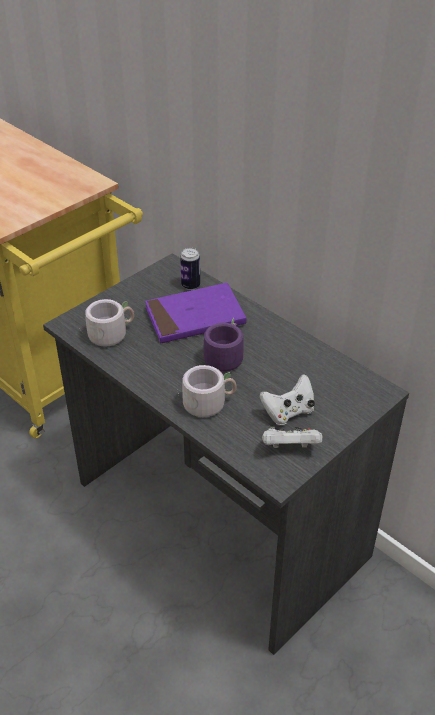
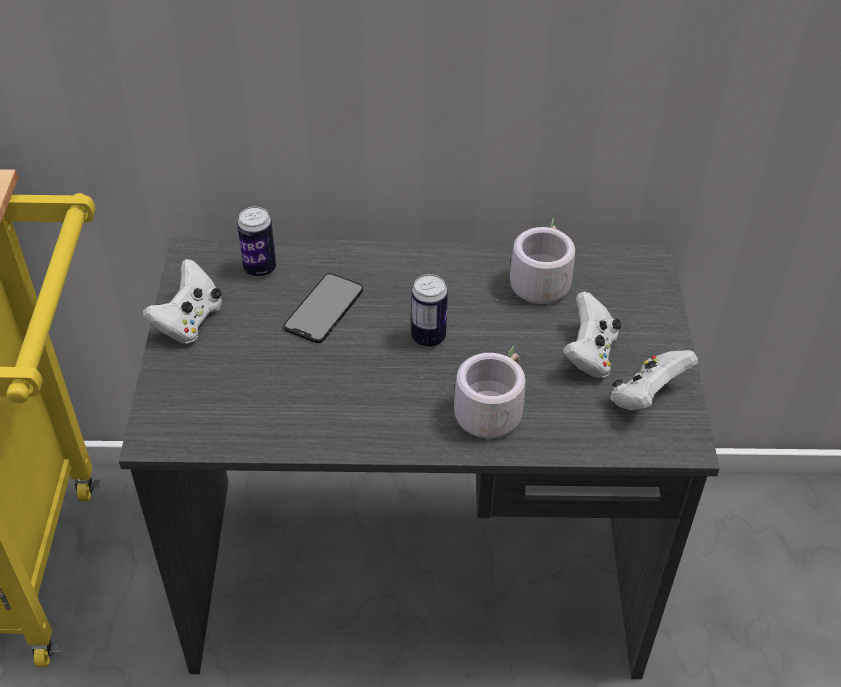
camera: 45 degrees left, 5 degrees up
(111, 333) = (240, 405): grey mug -> grey mug (538, 280)
(135, 289) = (189, 321): none -> white game controller
(195, 317) = (324, 308): purple book -> phone
(223, 357) = (428, 337): purple mug -> can

